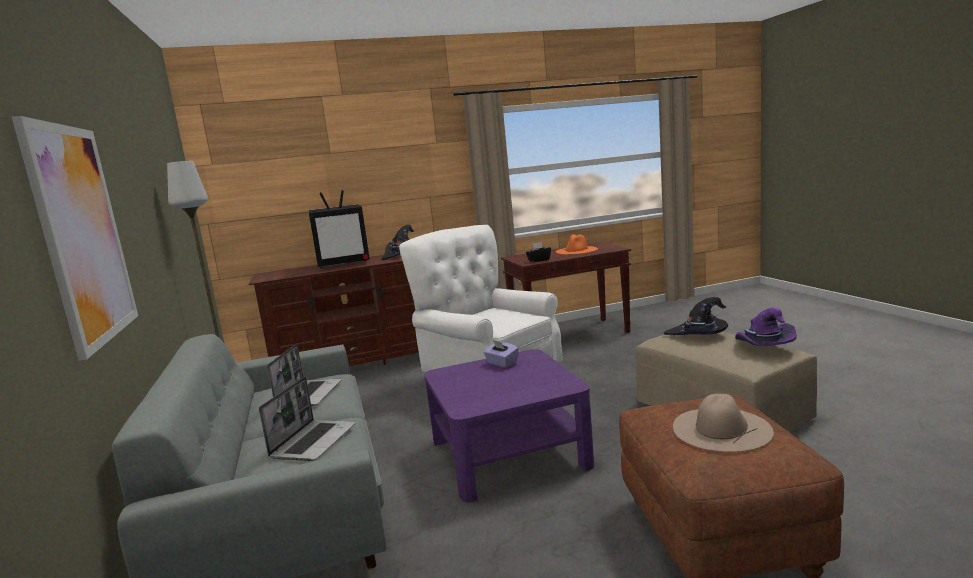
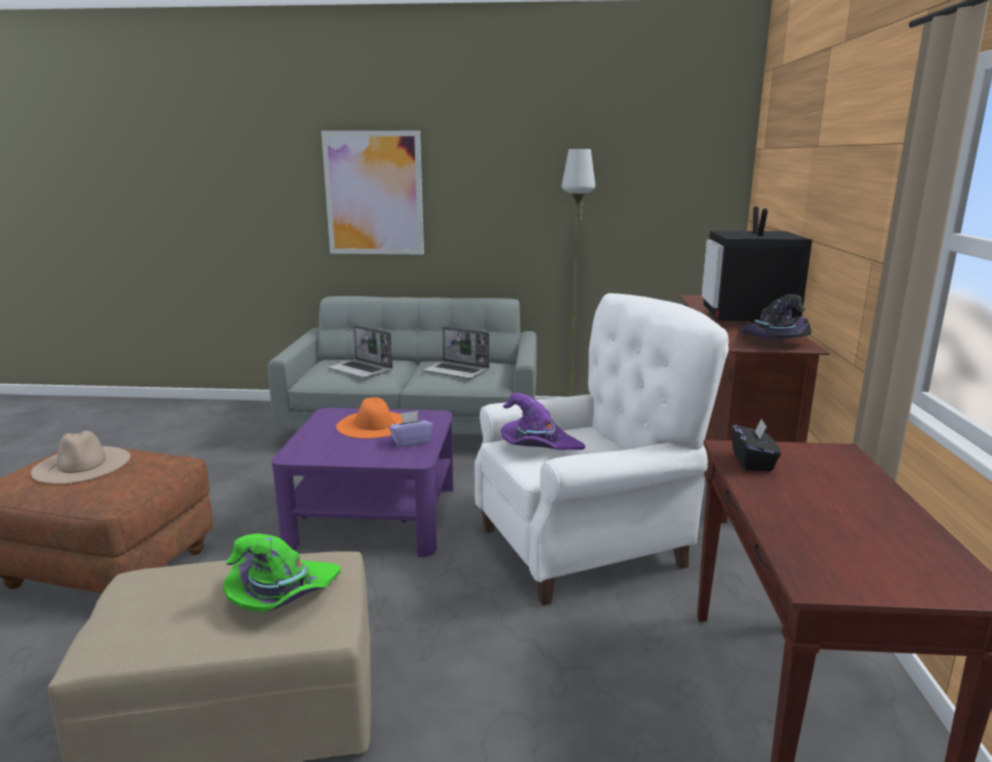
camera: 110 degrees right, 5 degrees up
(576, 250) = (857, 527): orange hat -> orange hat (373, 424)
(698, 335) = (282, 594): black hat -> green hat
(762, 346) = (145, 620): purple hat -> purple hat (538, 446)

